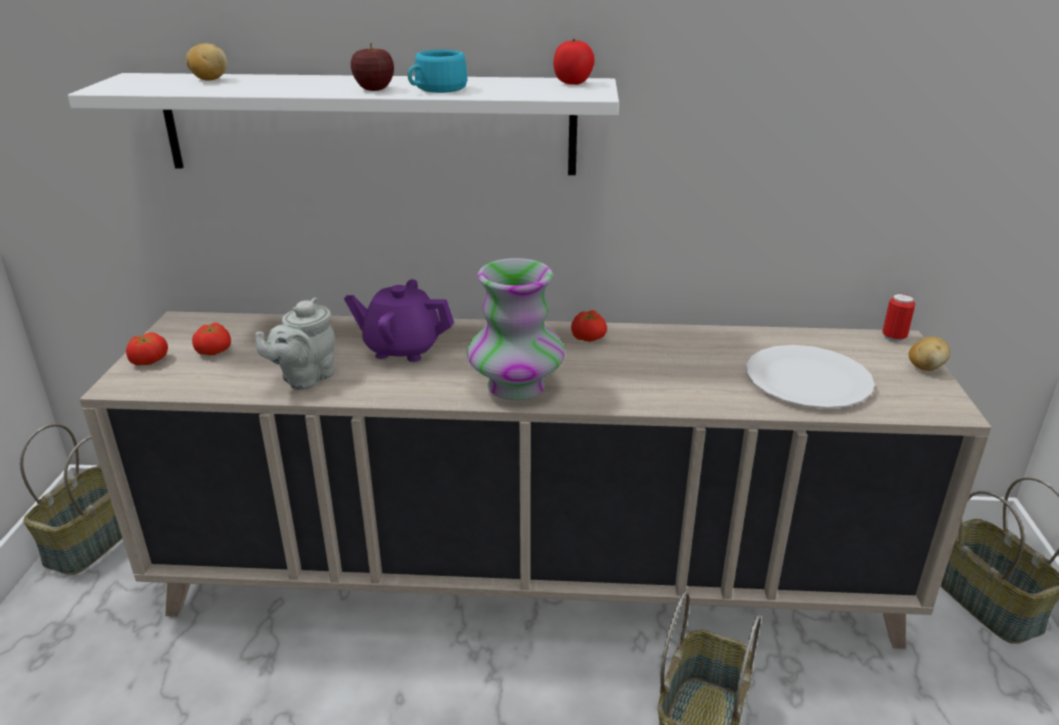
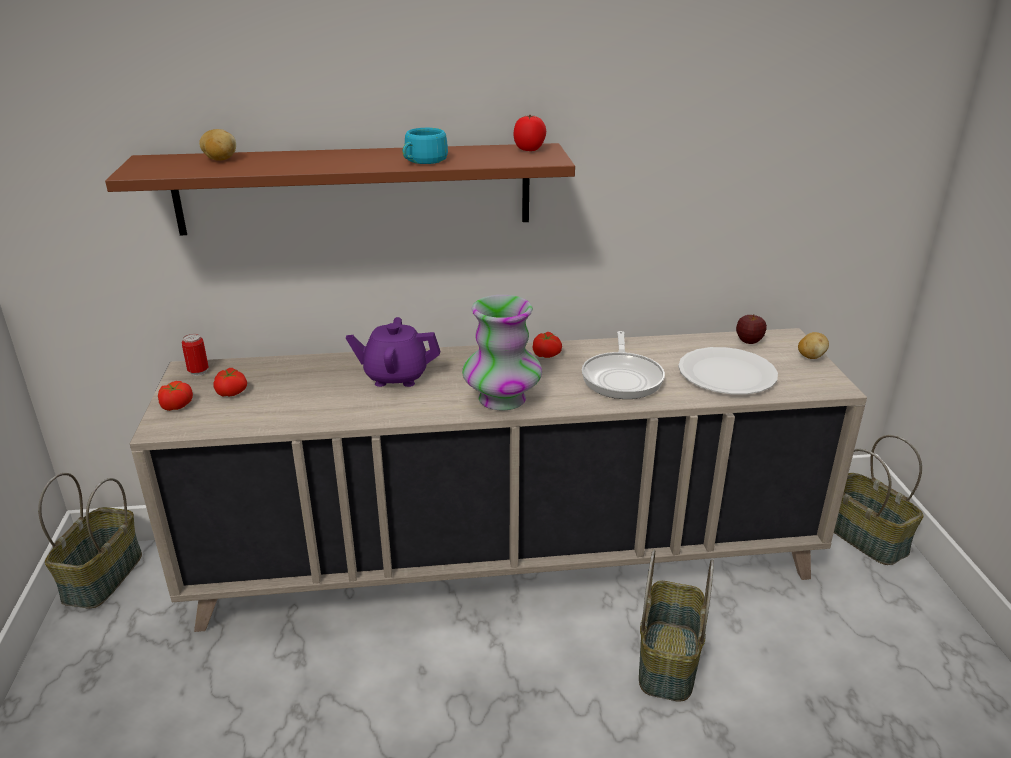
camera: 10 degrees left, 0 degrees up
(304, 378) = (322, 408): grey teapot -> none
(369, 124) = (354, 189): white shelf -> brown shelf
(374, 89) = (370, 163): apple -> apple (748, 341)
(672, 373) = (622, 378): none -> frying pan
(893, 338) = (782, 335): can -> can (198, 372)

